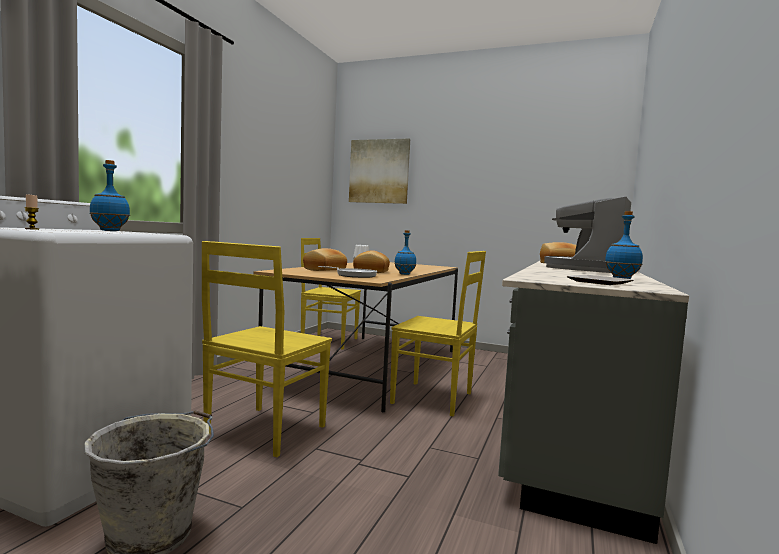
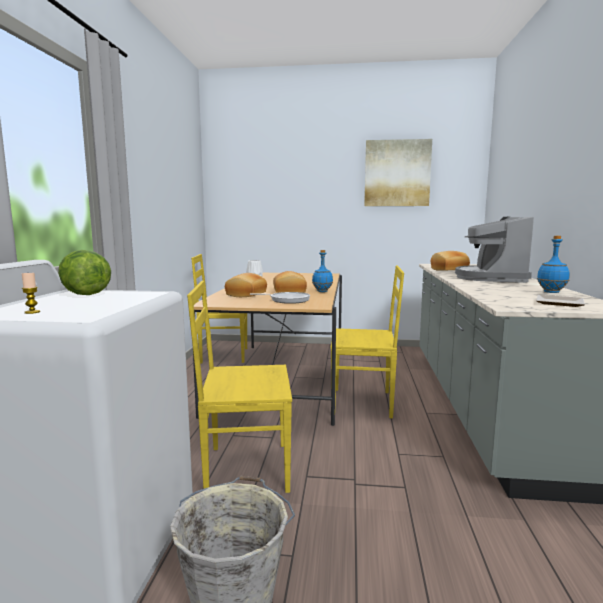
camera: 15 degrees left, 5 degrees up
(109, 231) = (85, 294): blue bottle -> lettuce
(263, 431) = (245, 468): yellow chair -> yellow chair turned 75 degrees clockwise
(379, 171) = (253, 183): picture -> picture (397, 173)

